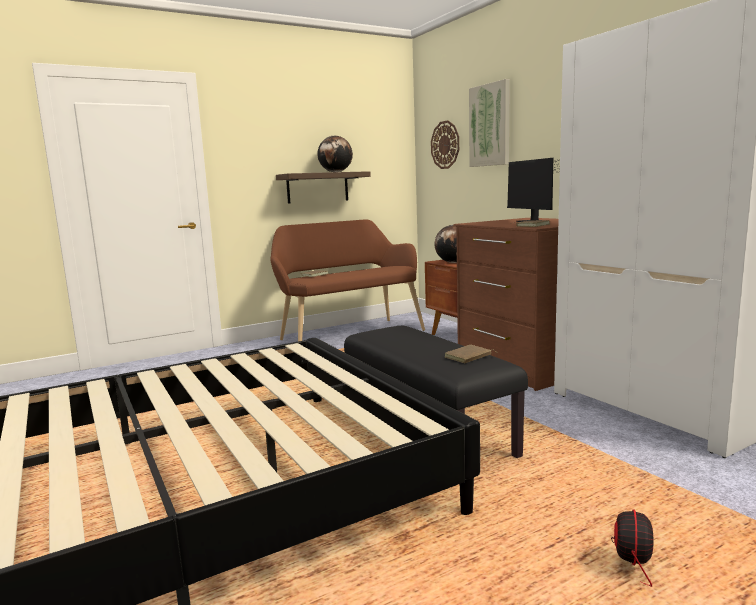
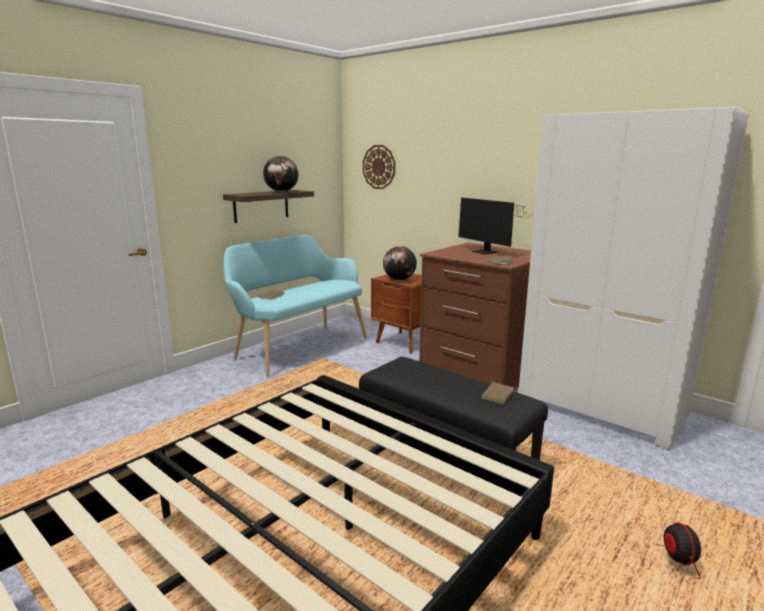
camera: 20 degrees left, 5 degrees up
(348, 334) = (298, 347): brown bench -> turquoise bench
(490, 125) = (429, 156): picture -> none

